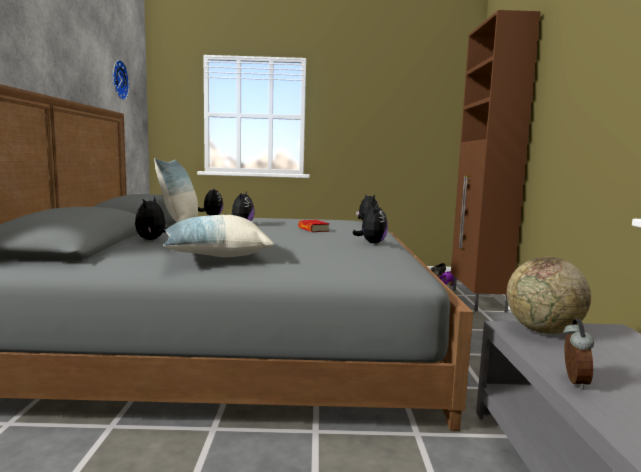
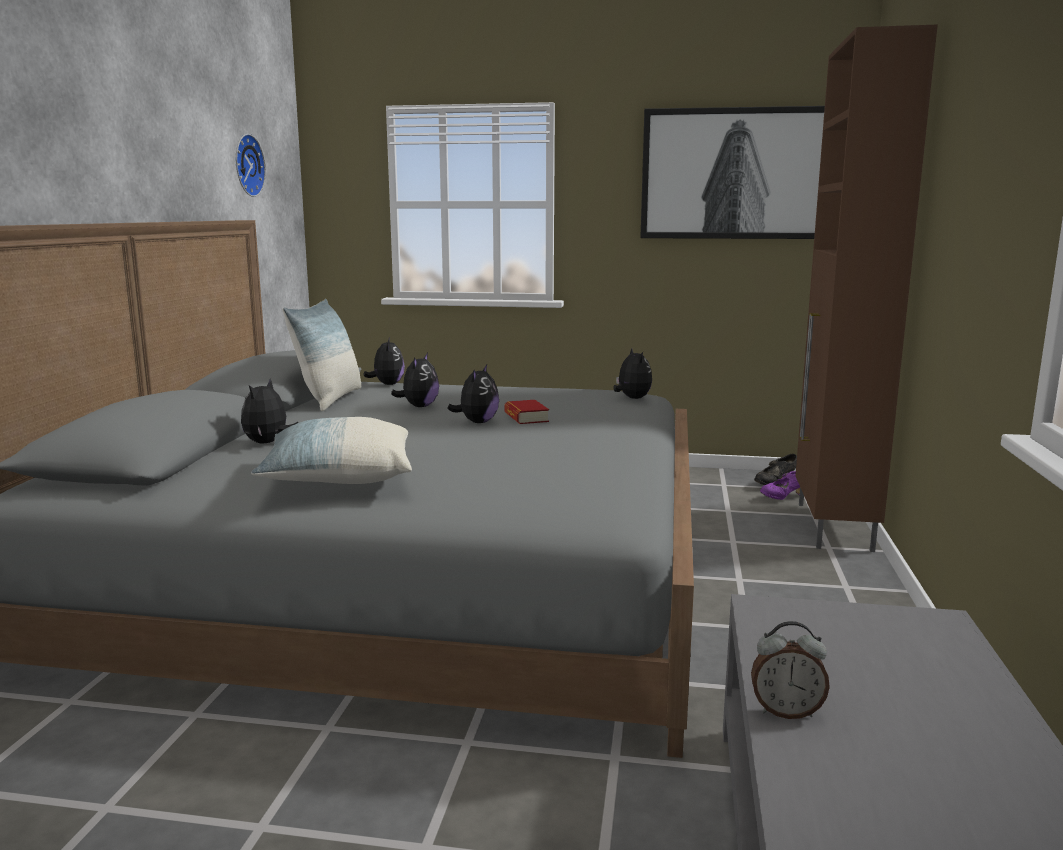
camera: 10 degrees right, 5 degrees up
(371, 243) = (600, 449): plush toy -> plush toy (477, 422)
(408, 103) = (734, 174): none -> picture
(543, 331) = (814, 617): globe -> none
(573, 382) = (786, 711): alarm clock -> alarm clock turned 75 degrees clockwise

